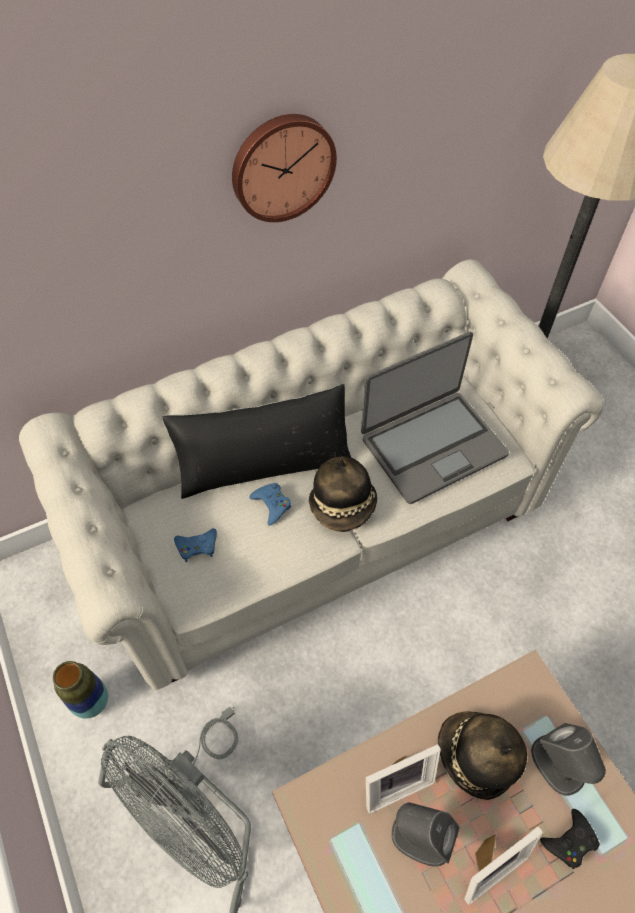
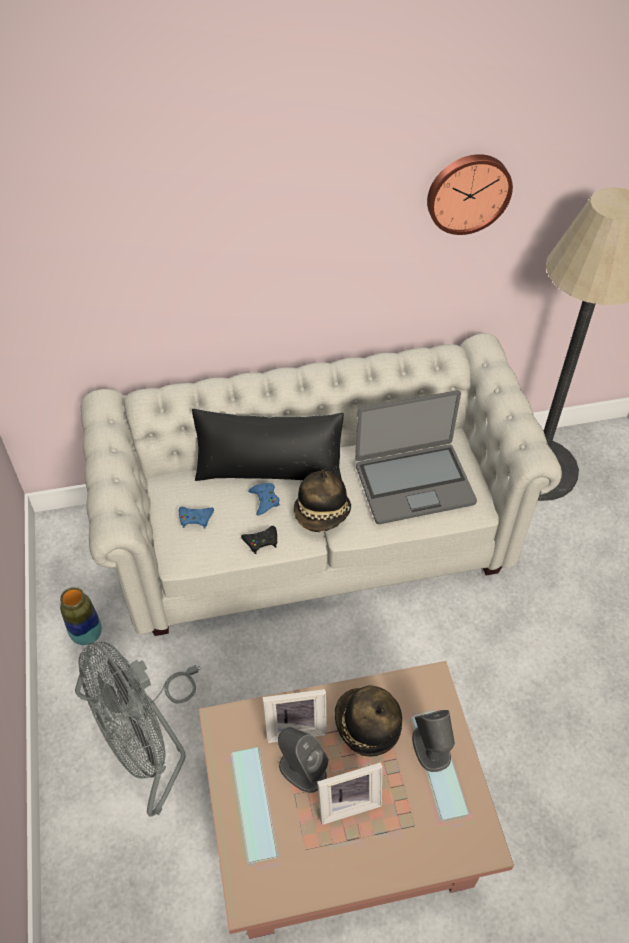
camera: 15 degrees right, 5 degrees down
(282, 166) = (317, 232): wall clock -> wall clock (468, 192)
(570, 841) = (419, 803): black game controller -> black game controller (261, 541)

